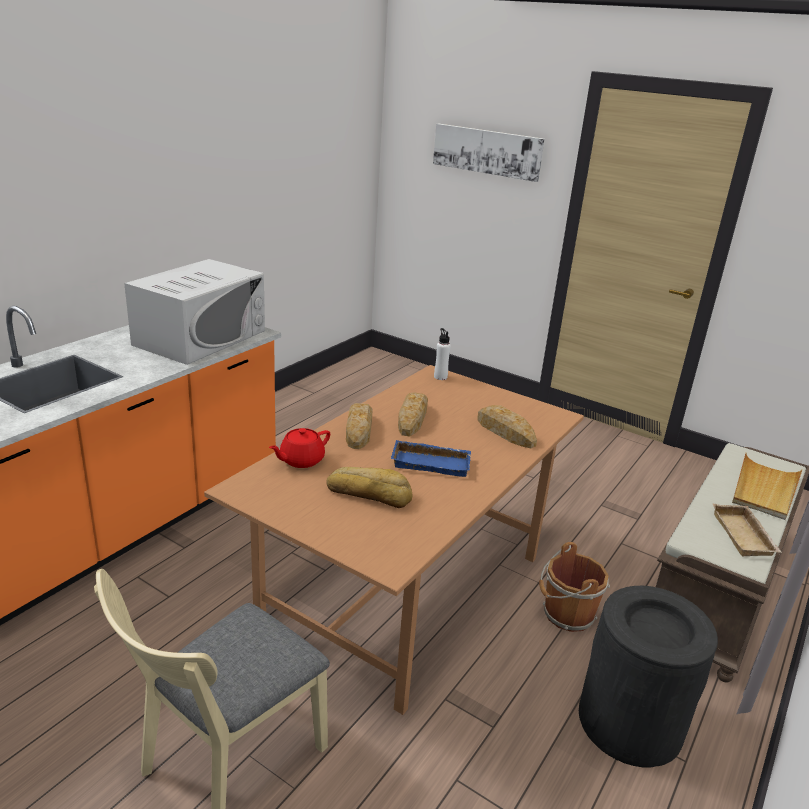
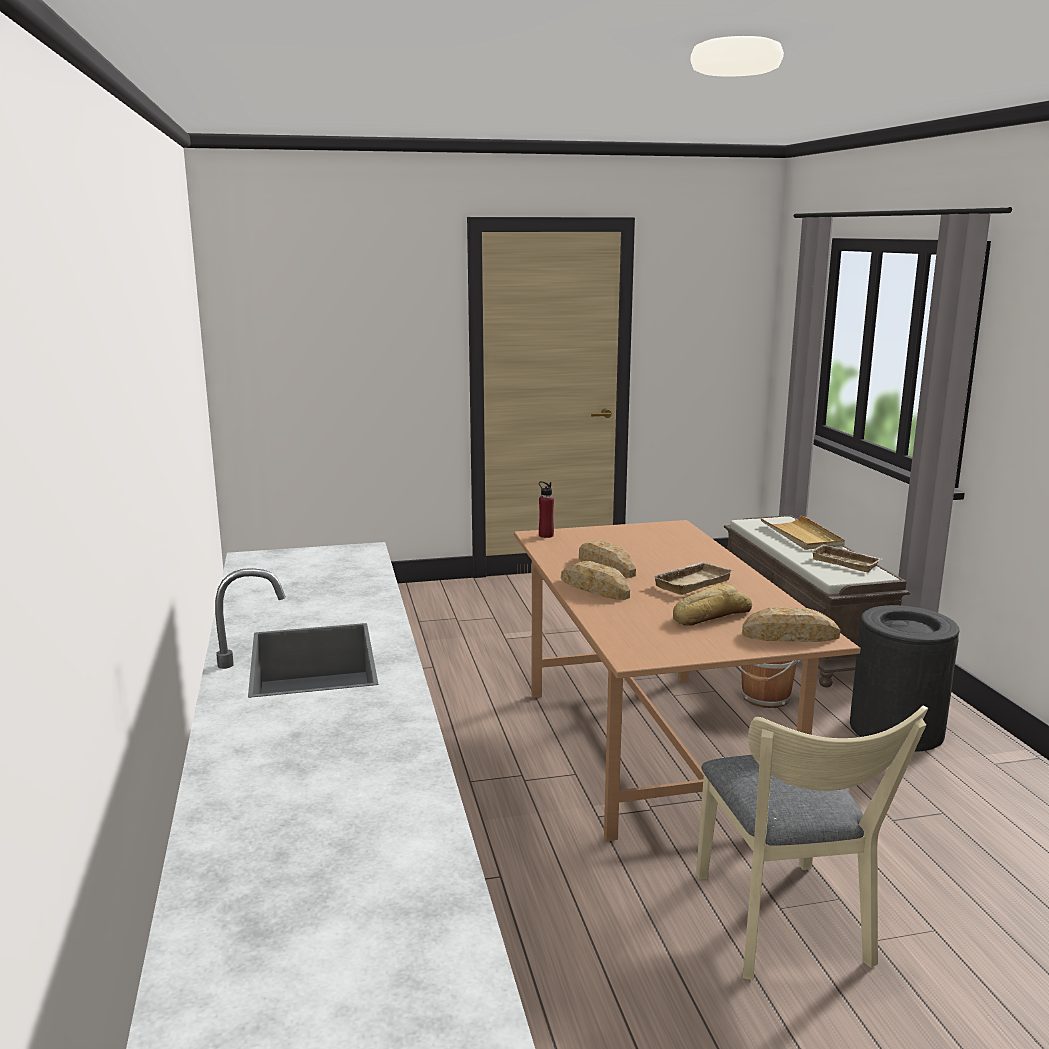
camera: 45 degrees left, 10 degrees down
(201, 337) = (331, 572): white microwave -> none
(301, 460) = (617, 622): red teapot -> none
(432, 462) = (690, 582): blue tray -> beige tray
(440, 377) = (546, 535): white bottle -> red bottle
(487, 151) = (360, 315): picture -> none
(505, 431) = (676, 547): bread -> bread (790, 635)

